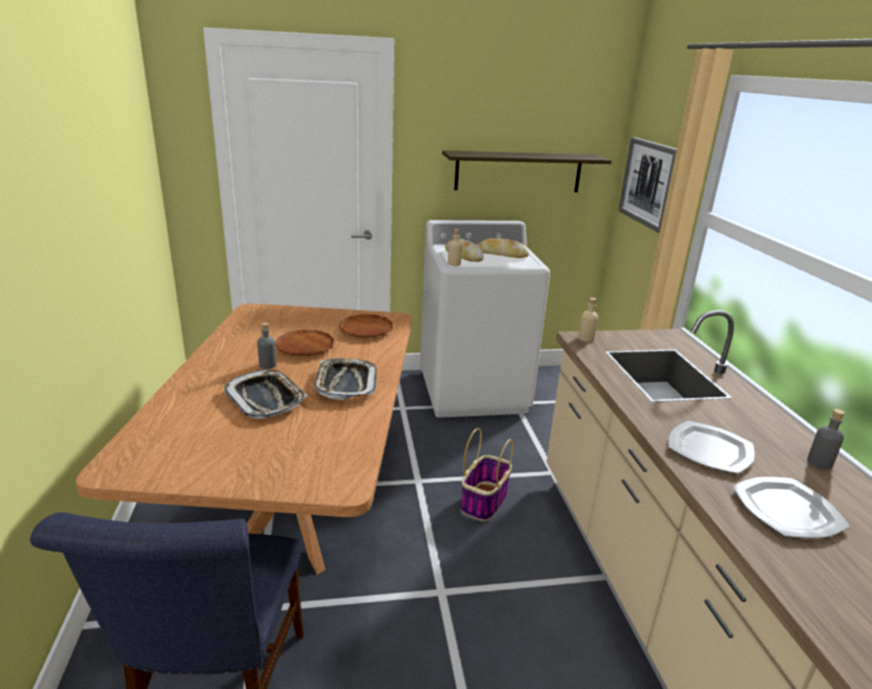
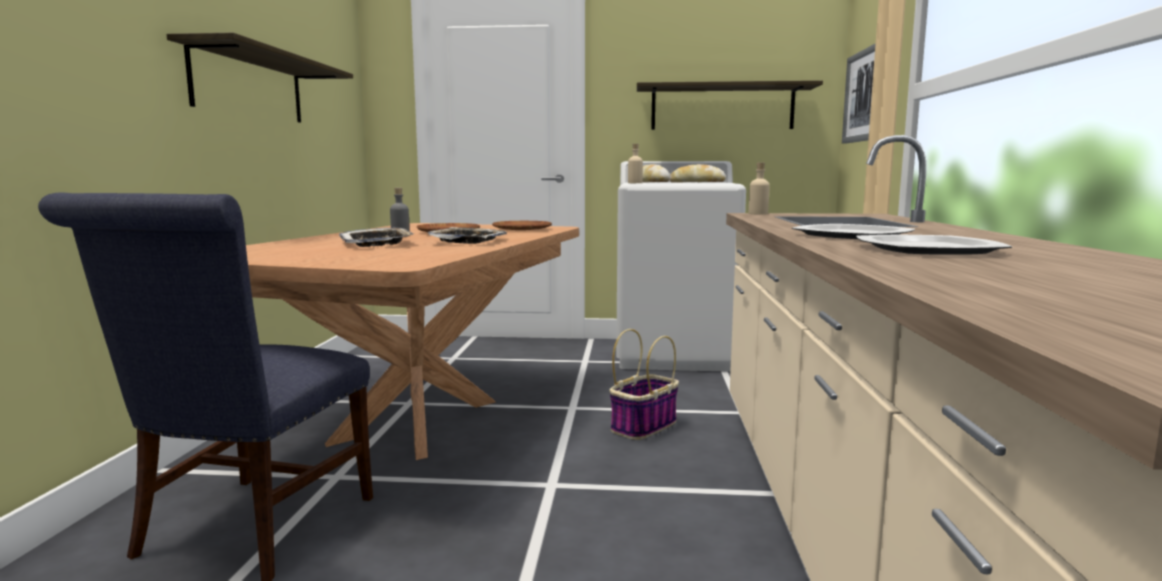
camera: 15 degrees right, 15 degrees down
(84, 216) = (249, 86): none -> shelf
(819, 463) = (1010, 240): grey bottle -> none

